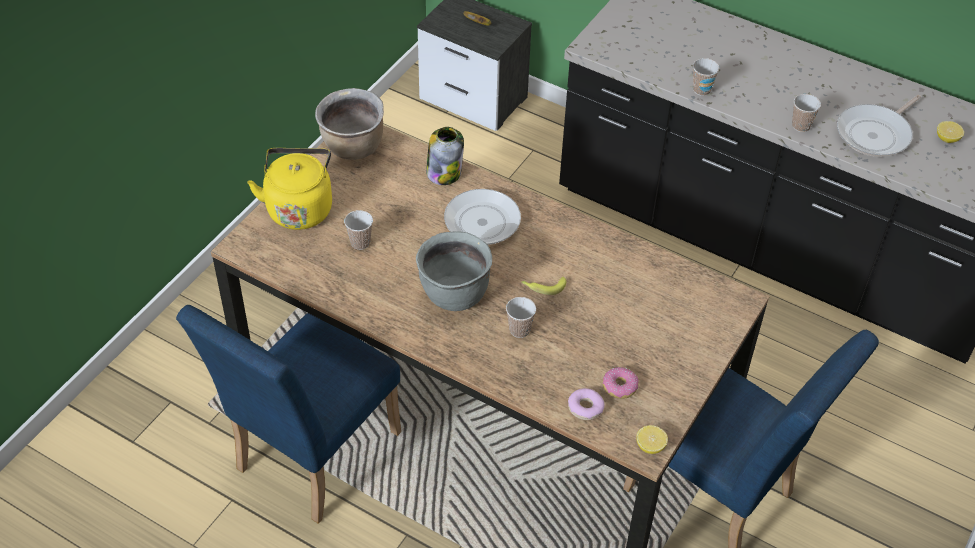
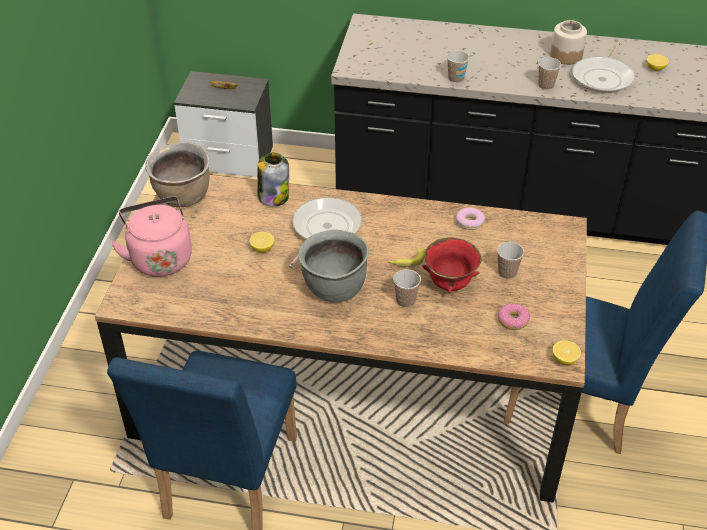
camera: 20 degrees left, 5 degrees down
(299, 207) = (160, 257): yellow kettle -> pink kettle
(360, 243) = (230, 271): cup -> cup (507, 273)
(404, 228) = (262, 248): none -> lemon
(575, 326) = (449, 284): none -> red bowl
(585, 408) = (495, 346): donut -> donut (469, 222)
(847, 94) = (566, 56): none -> jar

